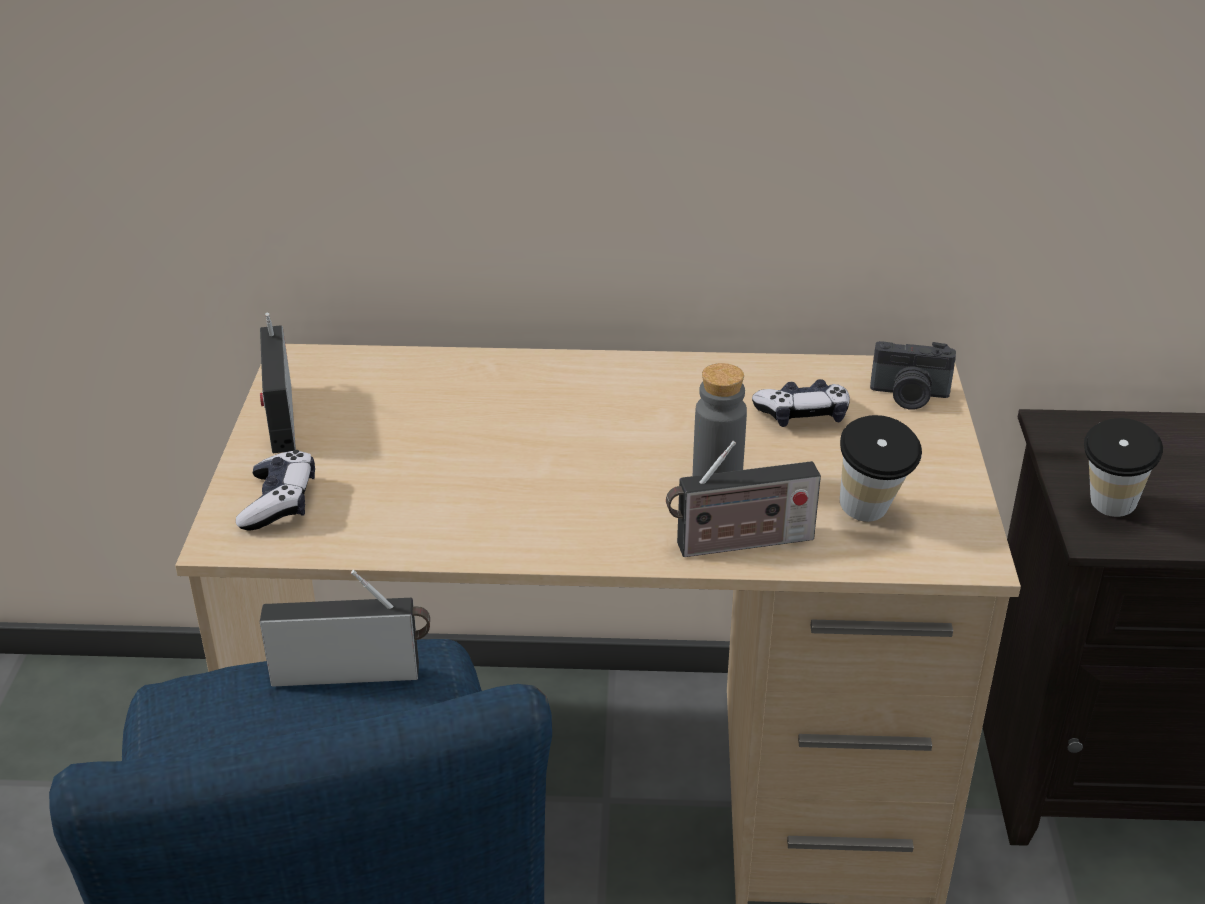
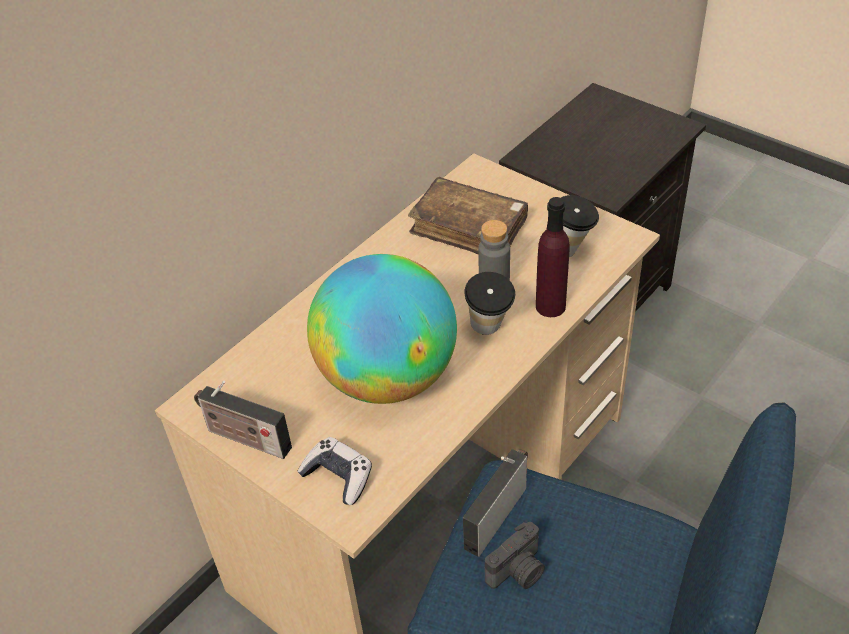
camera: 50 degrees left, 10 degrees up
(468, 469) = (388, 377): none -> globe
(739, 543) = (550, 306): radio -> purple bottle
(802, 415) = (469, 228): game controller -> brown book
(909, 396) = (491, 185): camera -> camera (518, 572)
(1107, 512) = (598, 181): cup -> cup (489, 331)

